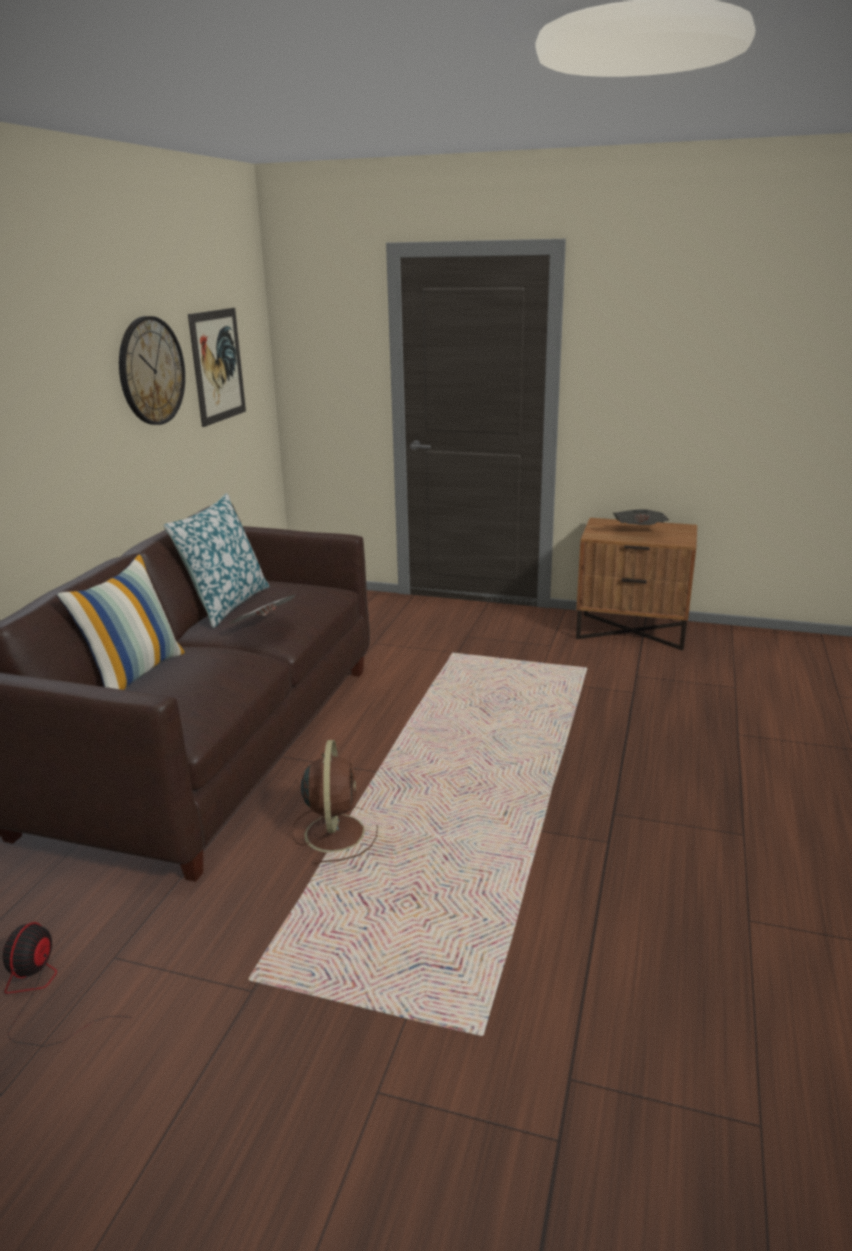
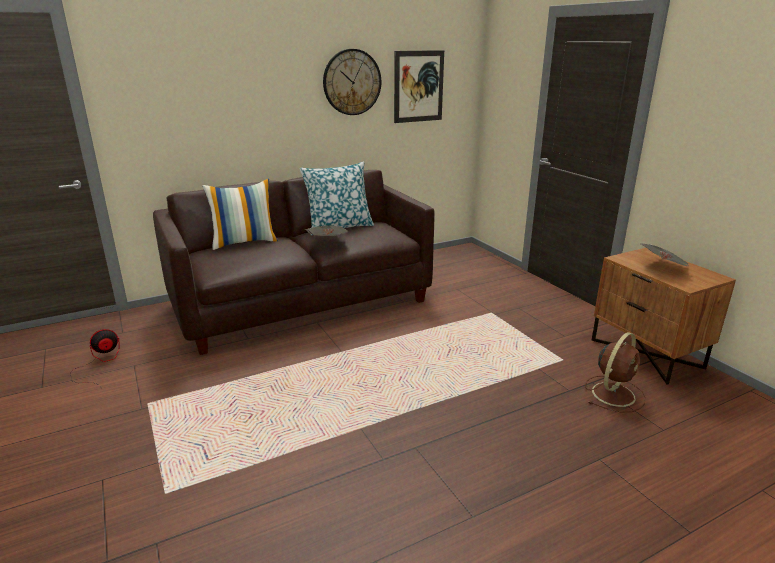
camera: 45 degrees right, 0 degrees up
(335, 831) = (277, 367): brown fan -> brown fan (614, 393)

